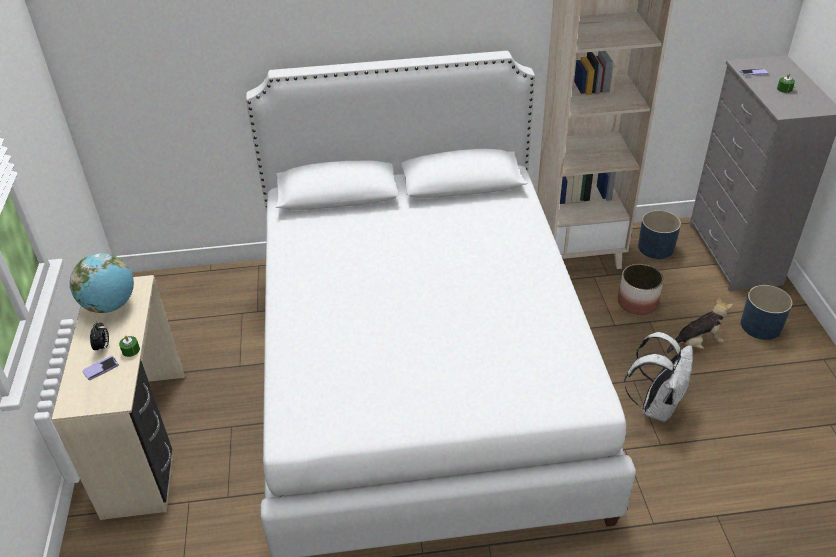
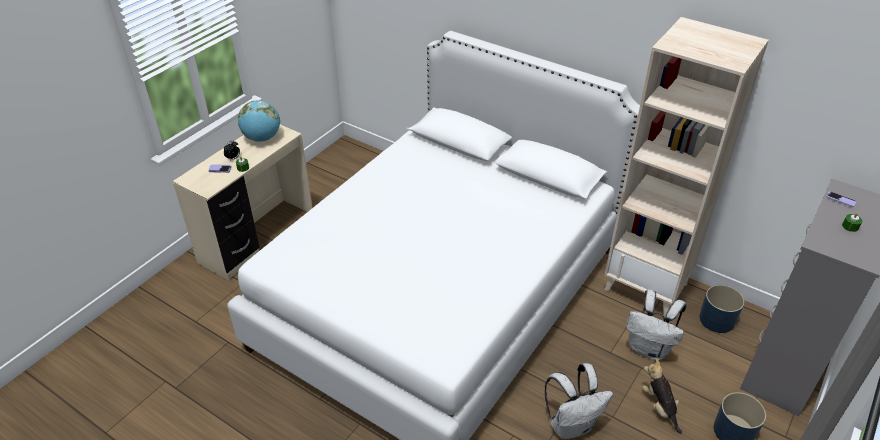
camera: 40 degrees right, 0 degrees up
(637, 302) = (649, 348): planter -> white backpack
(697, 343) = (660, 407): plush toy -> plush toy turned 135 degrees counterclockwise

